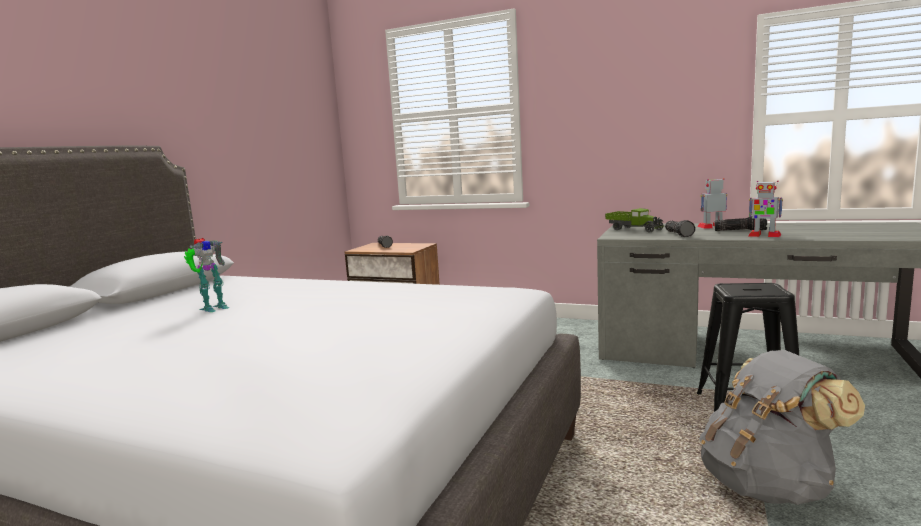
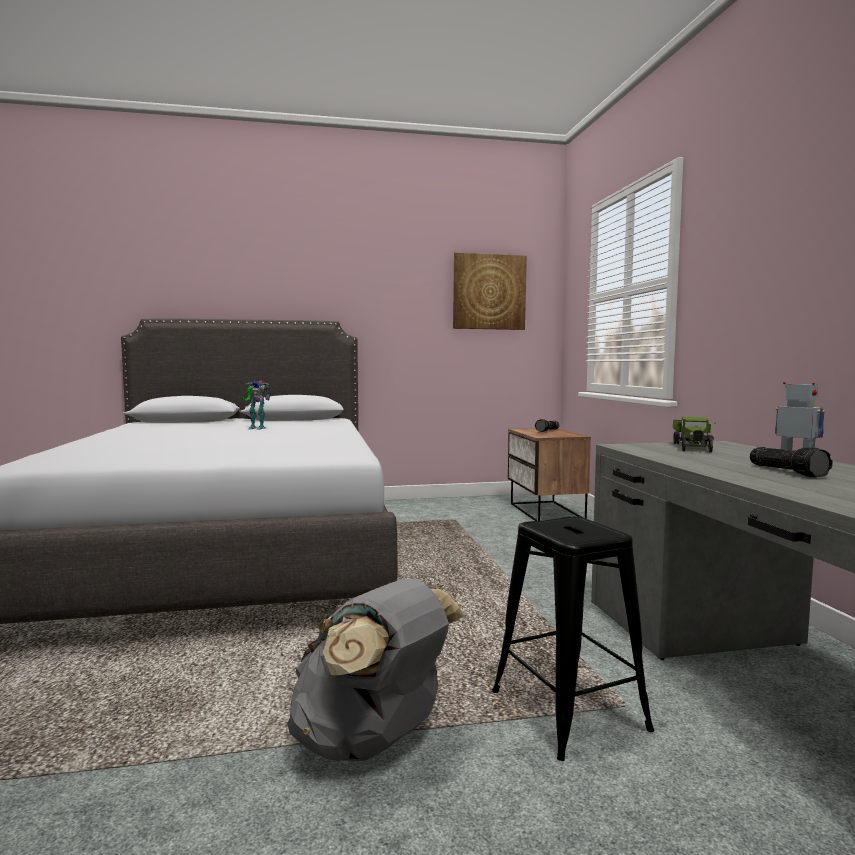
camera: 55 degrees right, 5 degrees down
(288, 108) = (489, 292): none -> picture
(679, 234) = (691, 458): flashlight -> none
(764, 235) = (768, 479): toy robot -> none

